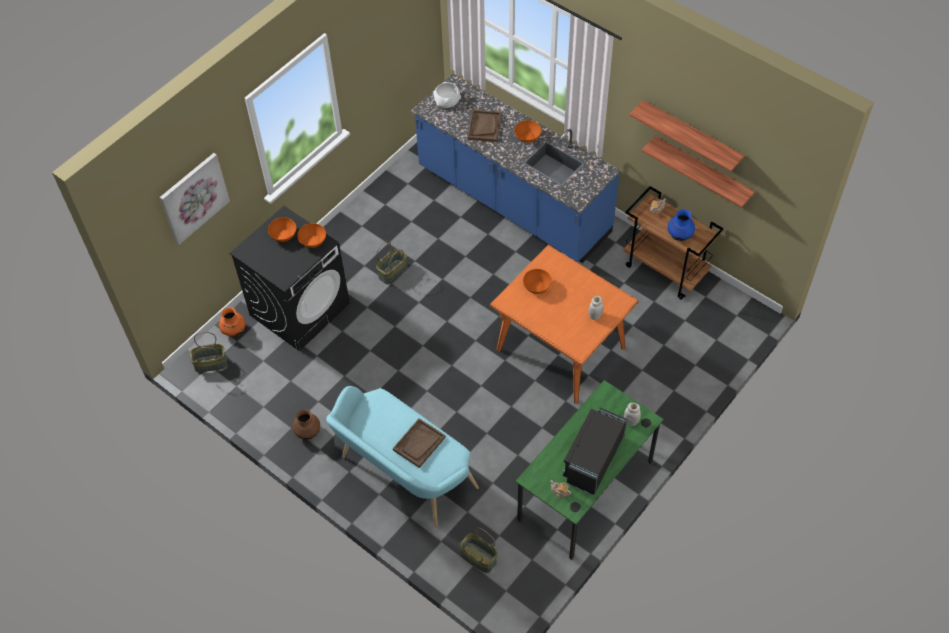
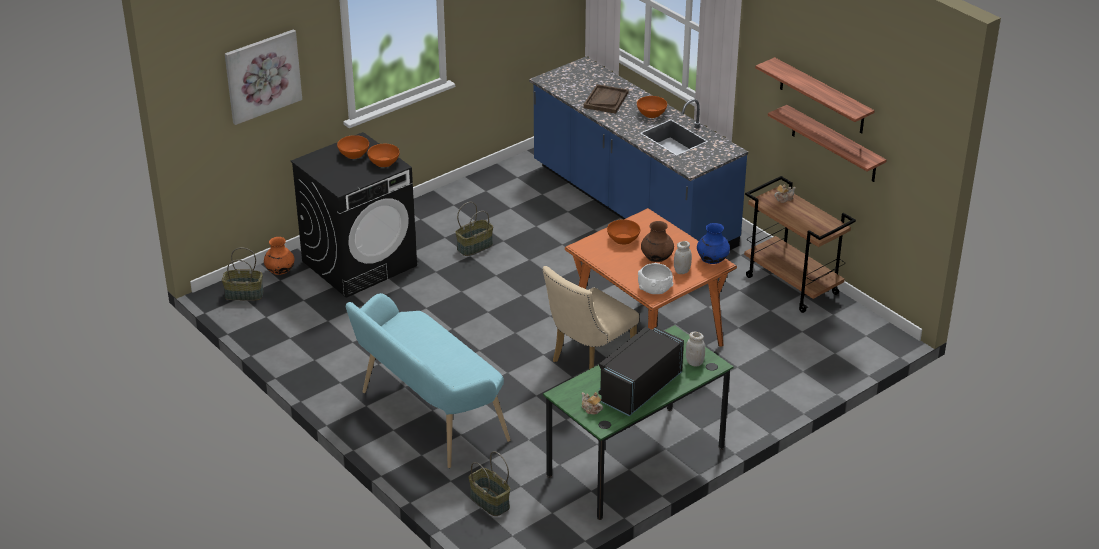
camera: 10 degrees right, 20 degrees down
(307, 432) = (331, 366): brown vase -> brown vase (656, 258)
(419, 444) = (447, 360): brown tray -> none
(447, 100) = (571, 76): white bowl -> white bowl (654, 287)
(520, 386) = (588, 361): none -> beige chair
(679, 235) = (803, 222): blue vase -> blue vase (712, 260)

